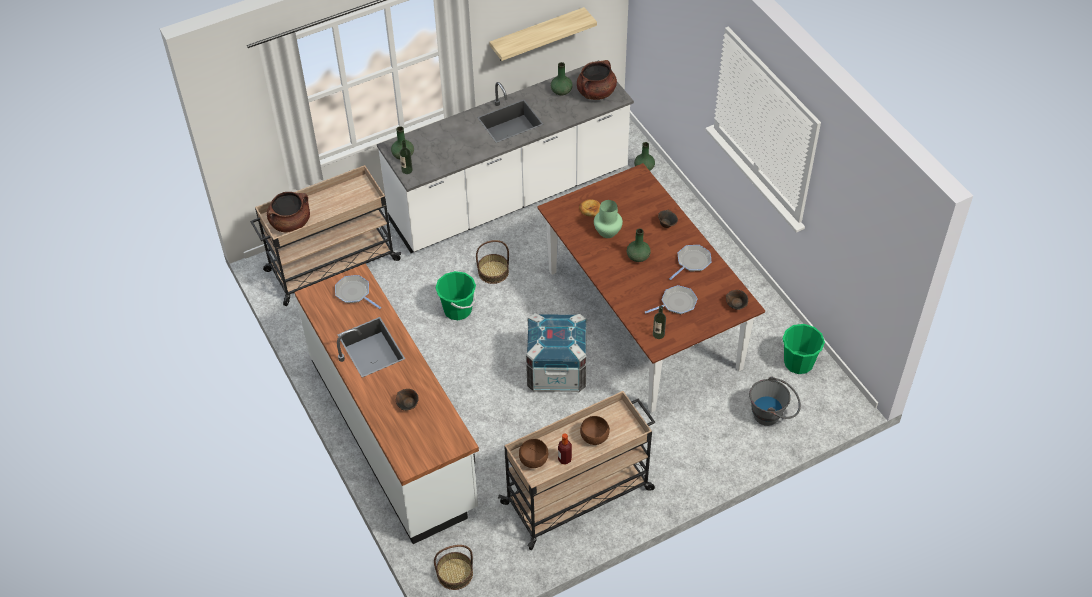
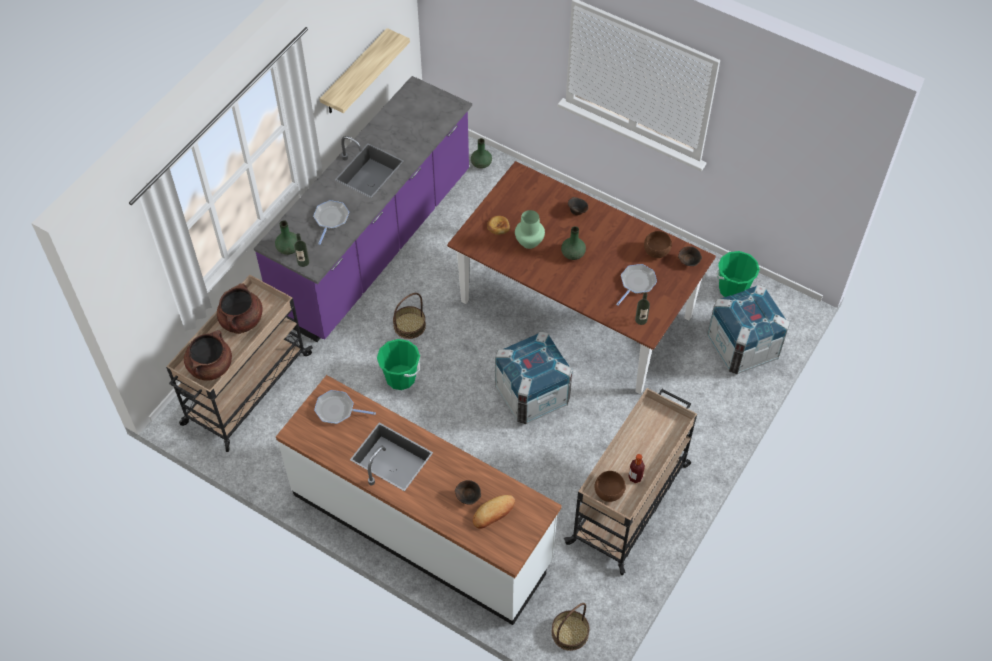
camera: 30 degrees left, 5 degrees up
(419, 427) = (493, 513): none -> bread
(510, 197) = (375, 245): white counter -> purple counter
(561, 91) = (398, 120): green vase -> none
(594, 438) = (647, 444): brown bowl -> brown bowl (657, 252)
(596, 93) = (432, 109): brown cooking pot -> brown cooking pot (242, 320)
(692, 262) = (623, 238): frying pan -> frying pan (331, 219)
(772, 415) = (742, 347): grey bucket -> crate

